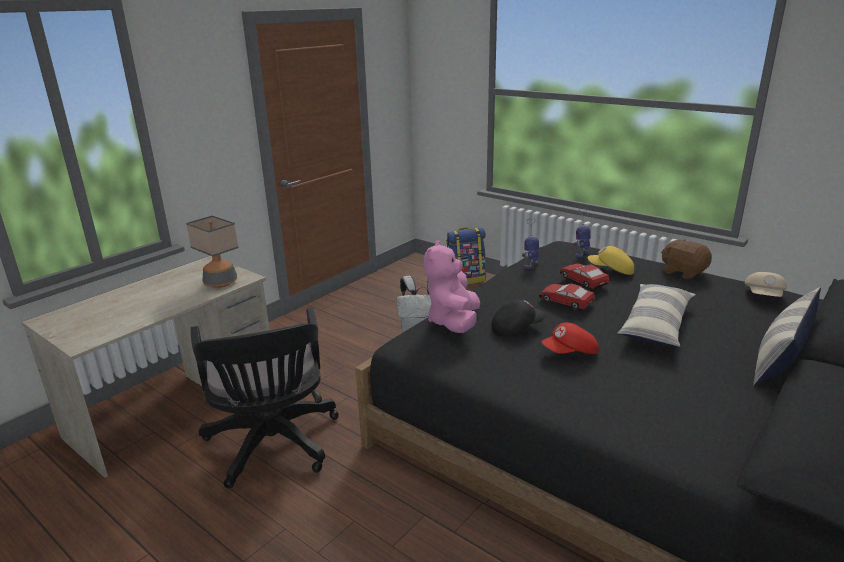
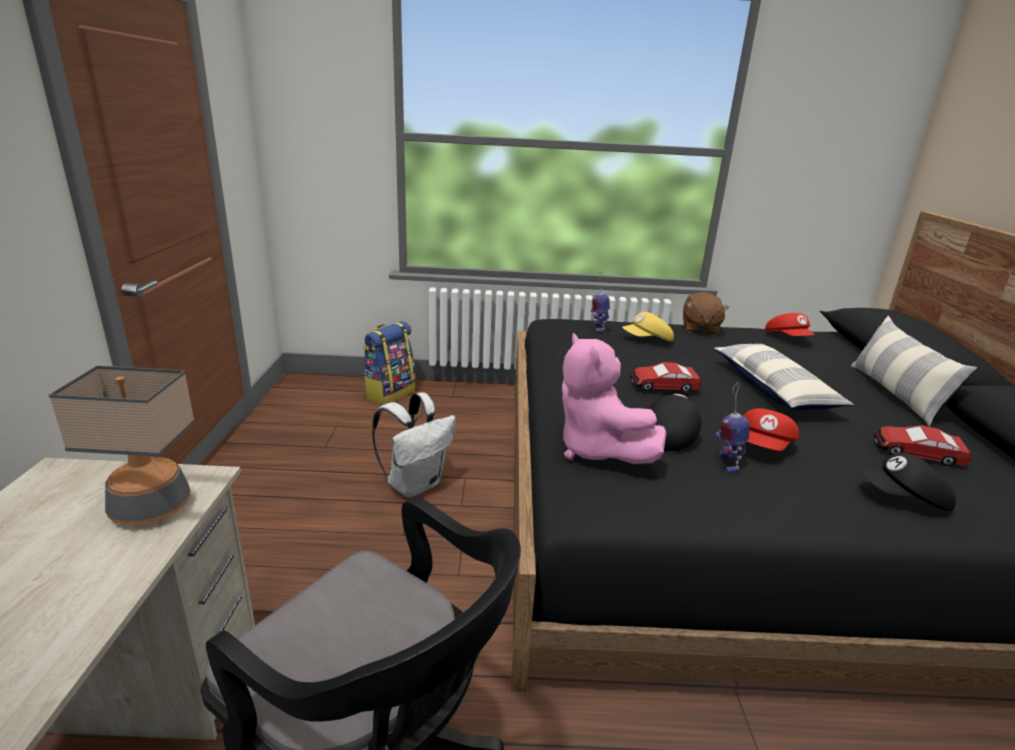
camera: 40 degrees left, 0 degrees up
(531, 265) = (565, 352): toy robot -> toy robot (726, 463)
(583, 280) = (647, 357): toy car -> toy car (917, 453)
(616, 409) = (904, 499): none -> black cap
(683, 272) = (699, 329): brown plush toy -> brown plush toy turned 90 degrees counterclockwise
(764, 296) = (787, 338): beige cap -> red cap

